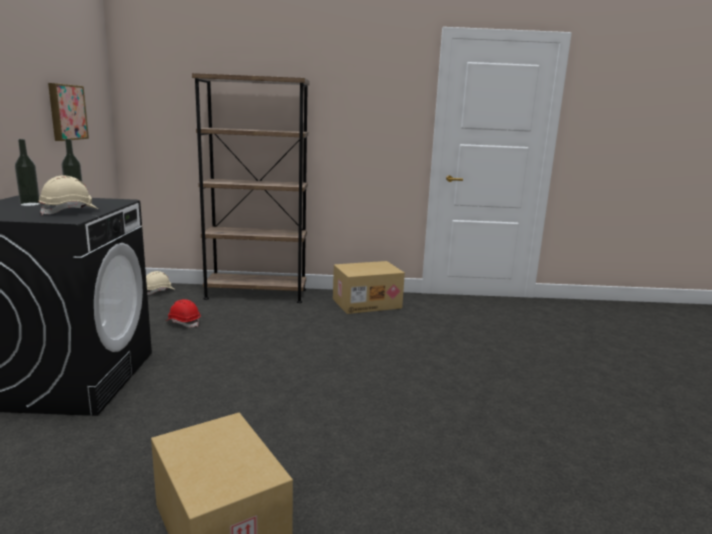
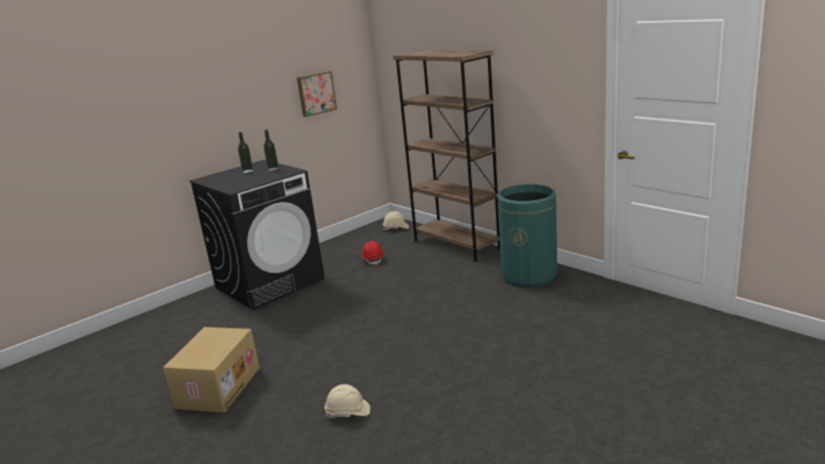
camera: 50 degrees right, 5 degrees up
(70, 211) = (248, 181): beige hard hat -> beige hard hat (348, 412)
(367, 303) = (529, 275): cardboard box -> green trash can

